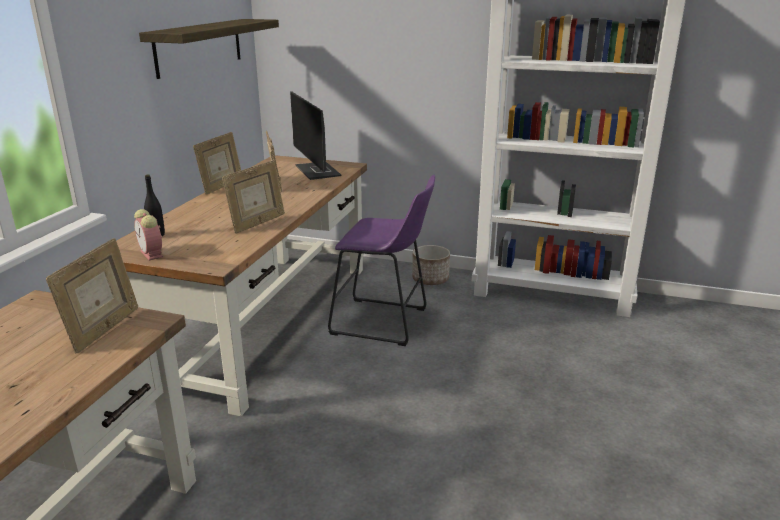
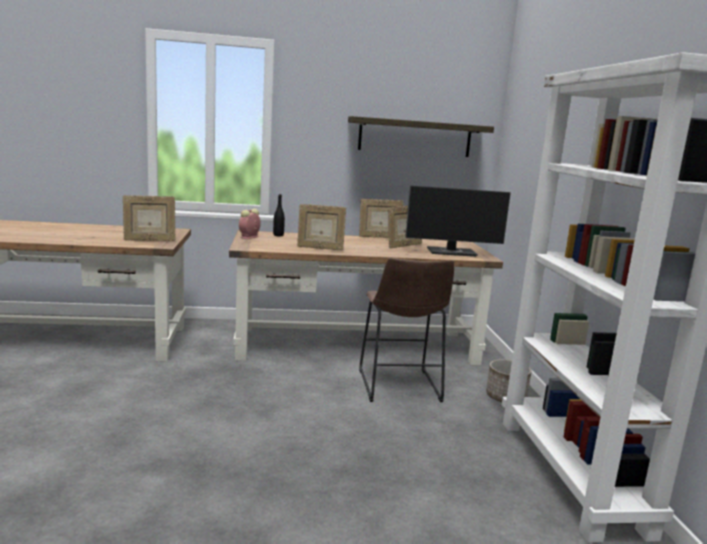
camera: 65 degrees right, 10 degrees down
(318, 172) = (452, 252): monitor -> monitor turned 135 degrees counterclockwise
(384, 323) = (399, 388): purple stool -> brown stool

